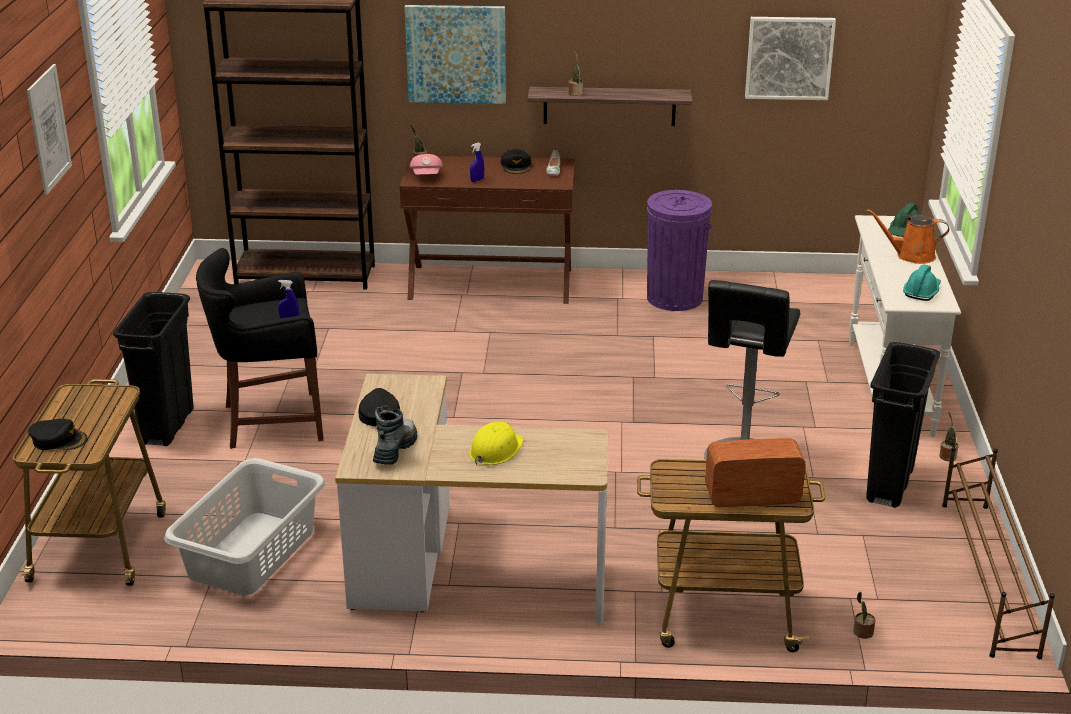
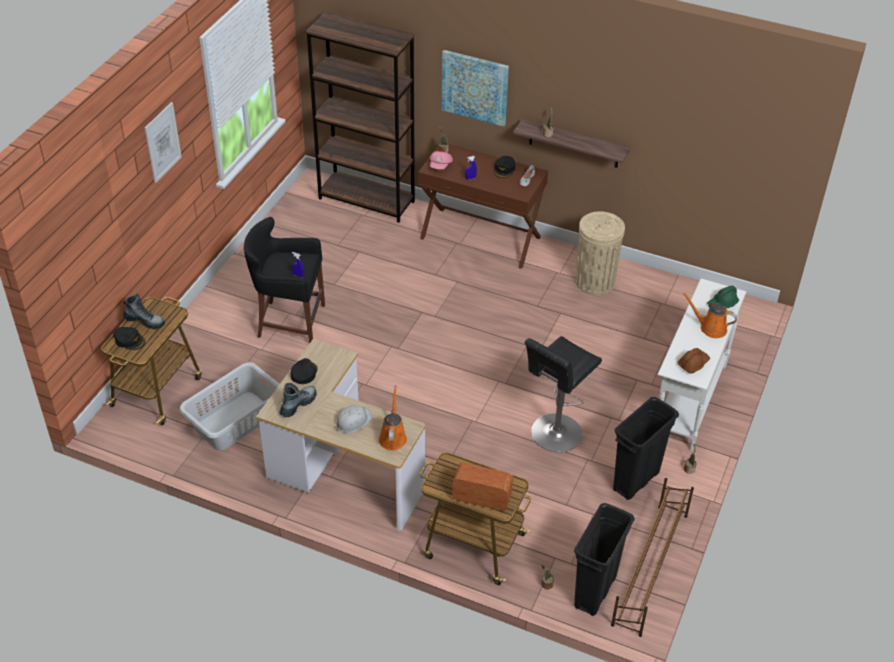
camera: 20 degrees right, 15 degrees up
(72, 412) = (144, 321): none -> boot
(167, 426) = (230, 309): black trash can -> black trash can (595, 591)
(495, 450) = (353, 421): yellow hard hat -> white hard hat
(570, 454) = (392, 437): none -> orange watering can
(674, 298) = (594, 282): purple trash can -> beige trash can
(789, 57) = (700, 144): picture -> none
(921, 291) = (693, 363): turquoise hard hat -> brown hard hat

